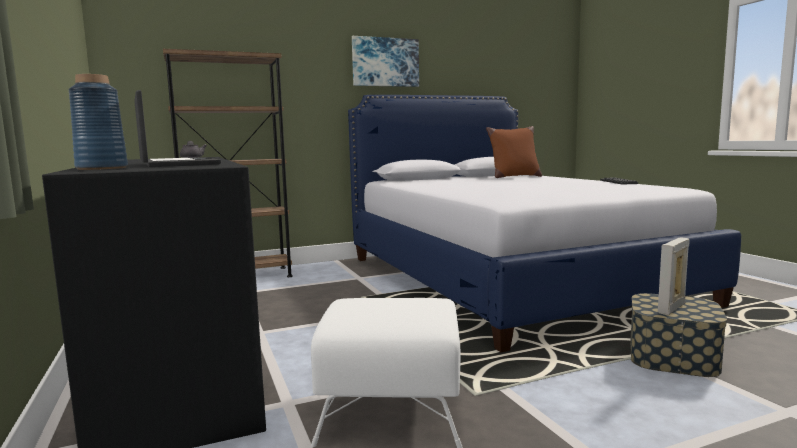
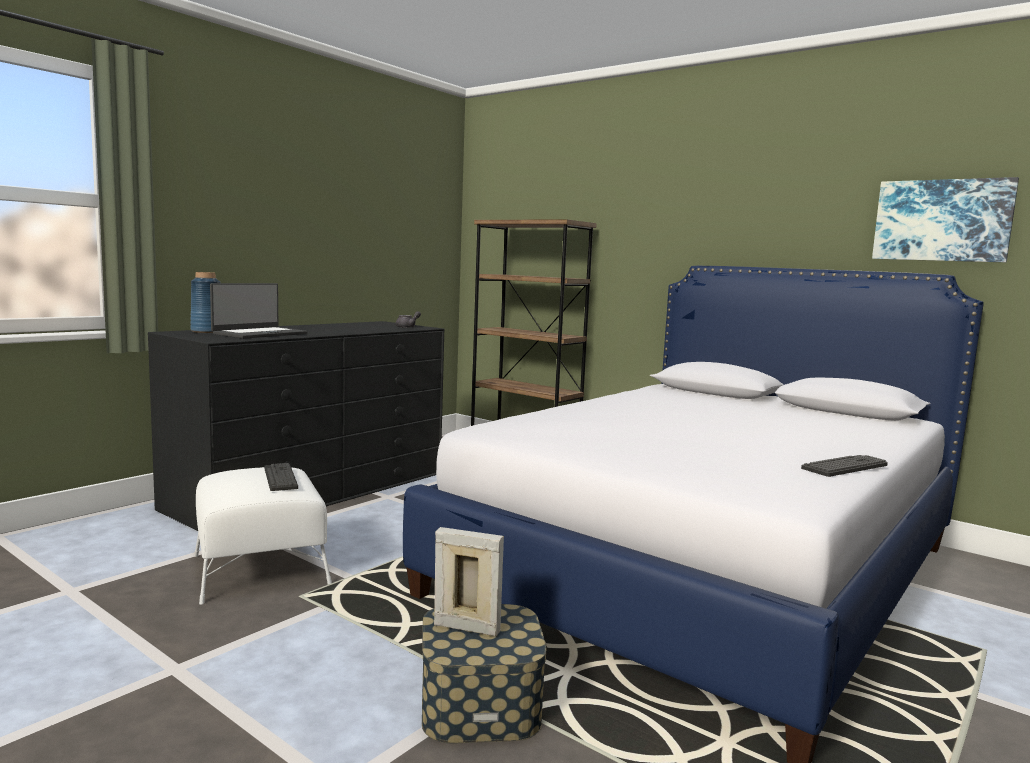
camera: 60 degrees right, 0 degrees up
(385, 62) = (738, 219): picture -> picture (942, 220)
(394, 299) = (280, 478): none -> keyboard
(514, 177) = (831, 421): brown pillow -> none

